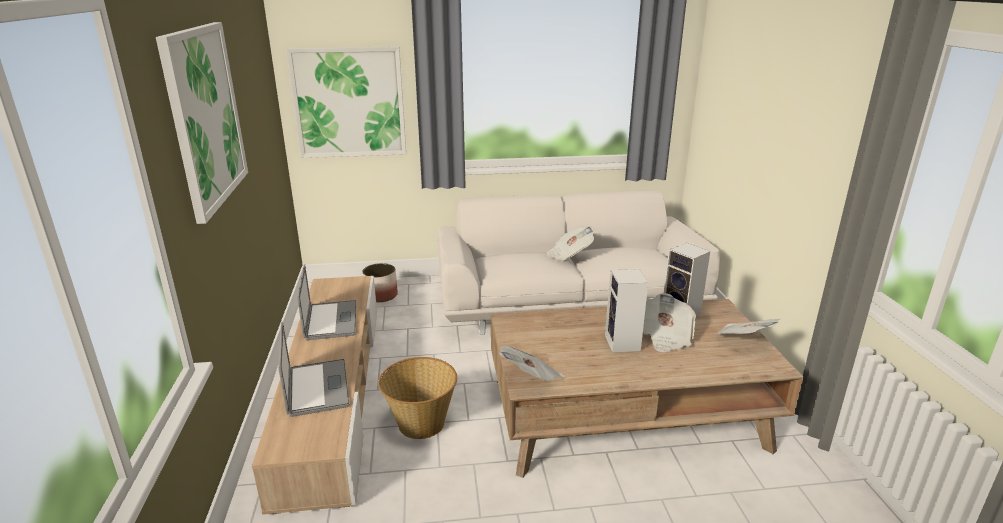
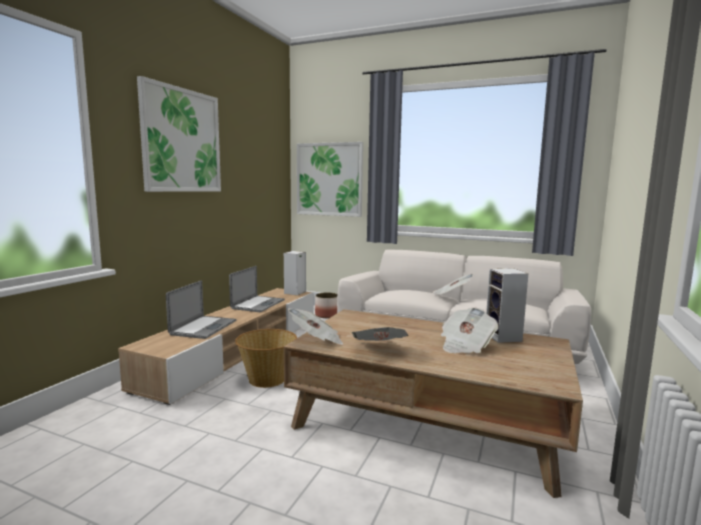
camera: 30 degrees right, 15 degrees down
(623, 344) = (420, 341): speaker -> speaker (295, 293)
(743, 340) = (545, 363): newspaper -> newspaper (379, 350)

